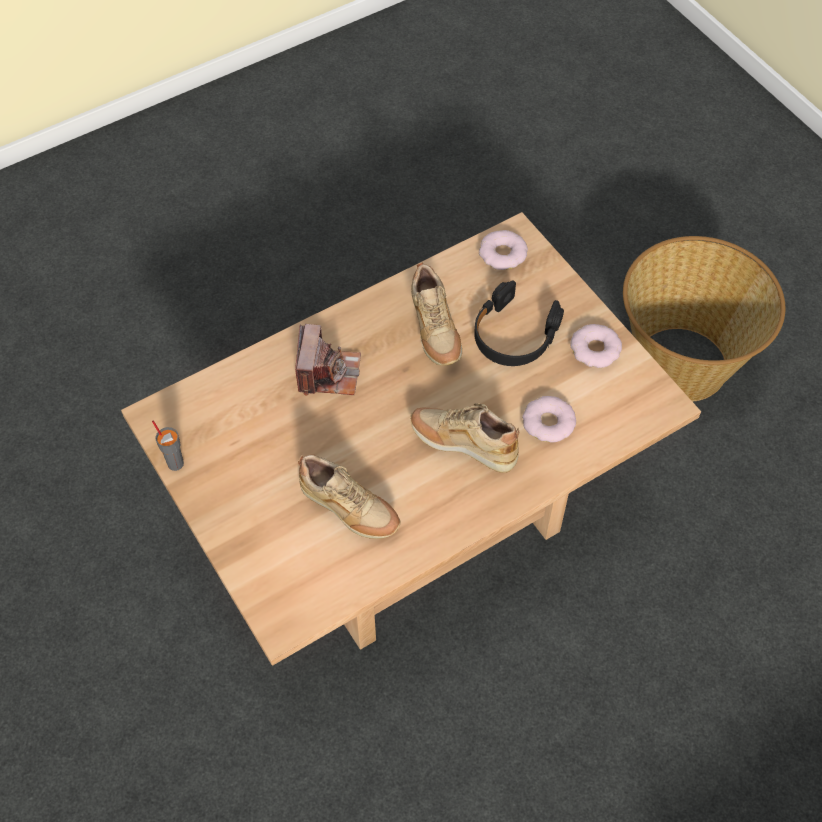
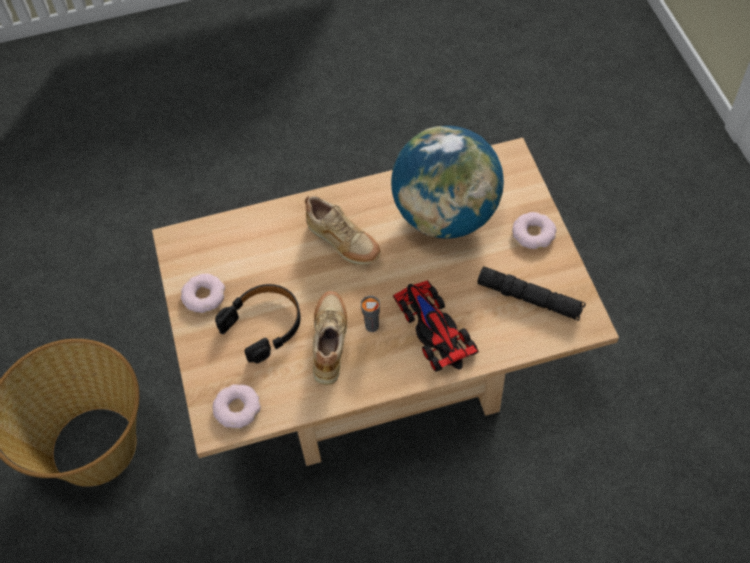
camera: 160 degrees left, 0 degrees up
(175, 463) = (575, 280): grey cup -> grey cup (372, 326)
(226, 429) = (529, 298): none -> black flashlight
(328, 373) = (433, 328): camera -> toy car
(349, 511) = (446, 215): beige shoe -> globe
(548, 423) = (271, 246): donut -> donut (533, 233)

